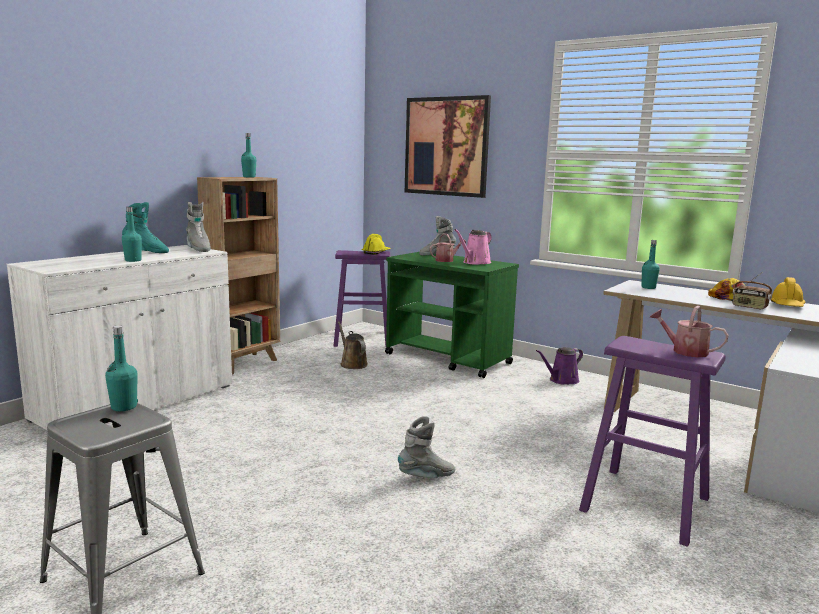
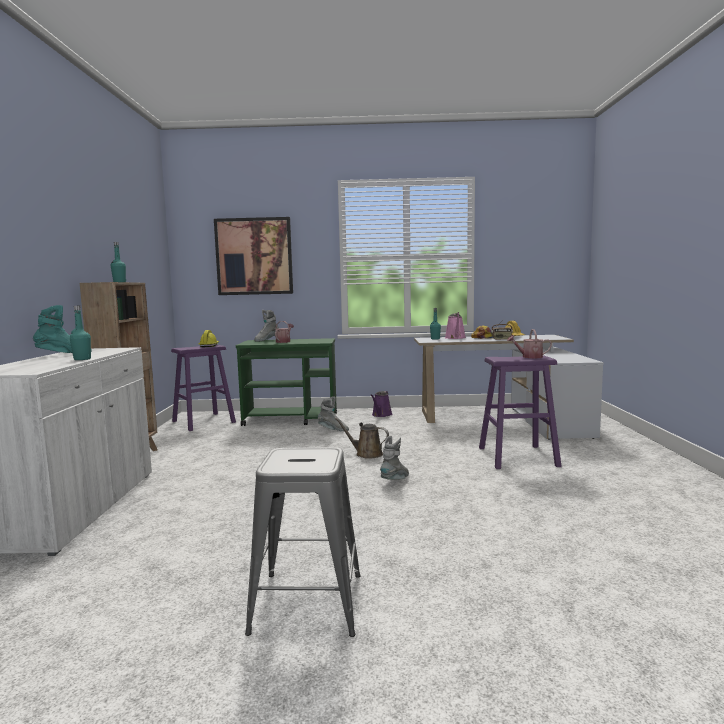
camera: 35 degrees left, 5 degrees down
(124, 407) = (287, 451): turquoise bottle -> none
(198, 249) = (106, 348): grey boot -> grey boot (333, 430)
(352, 364) = (227, 437): brown watering can -> brown watering can (366, 454)
(475, 262) = (307, 340): pink watering can -> pink watering can (455, 338)

